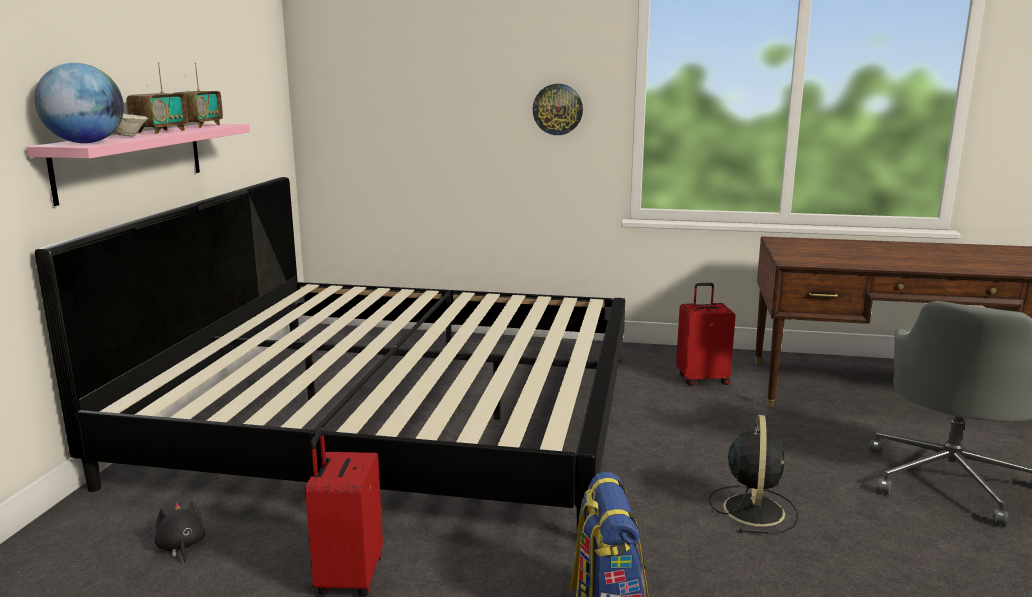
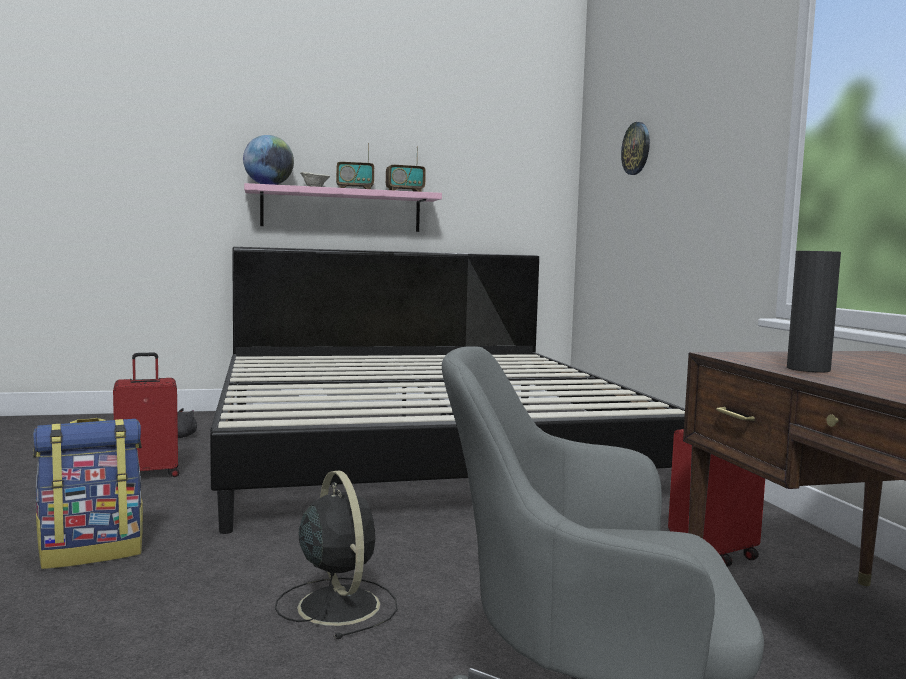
camera: 65 degrees right, 10 degrees down
(557, 109) = (724, 173): wall clock -> wall clock (636, 148)
(753, 508) = (337, 604): black fan -> black fan turned 105 degrees counterclockwise
(847, 262) = (808, 369): none -> black vase

